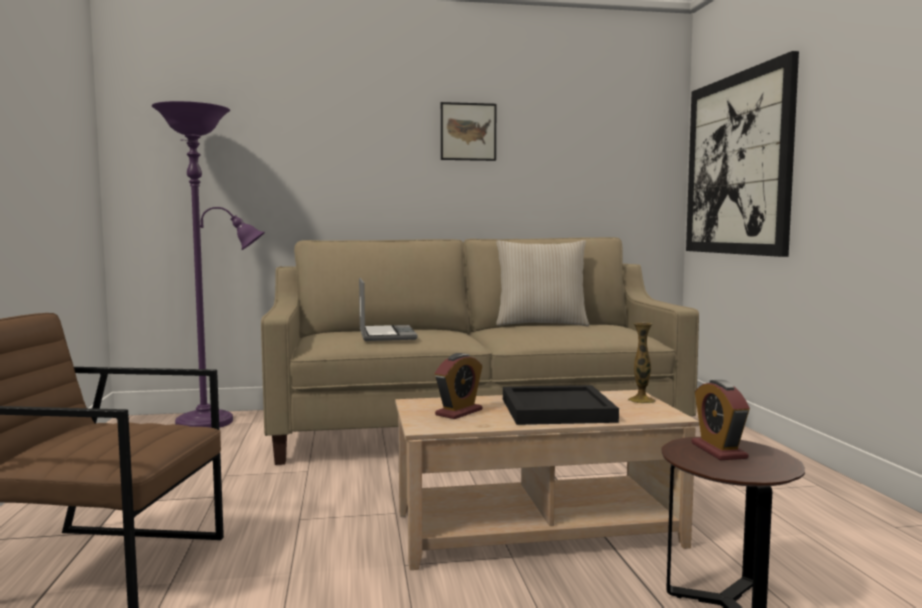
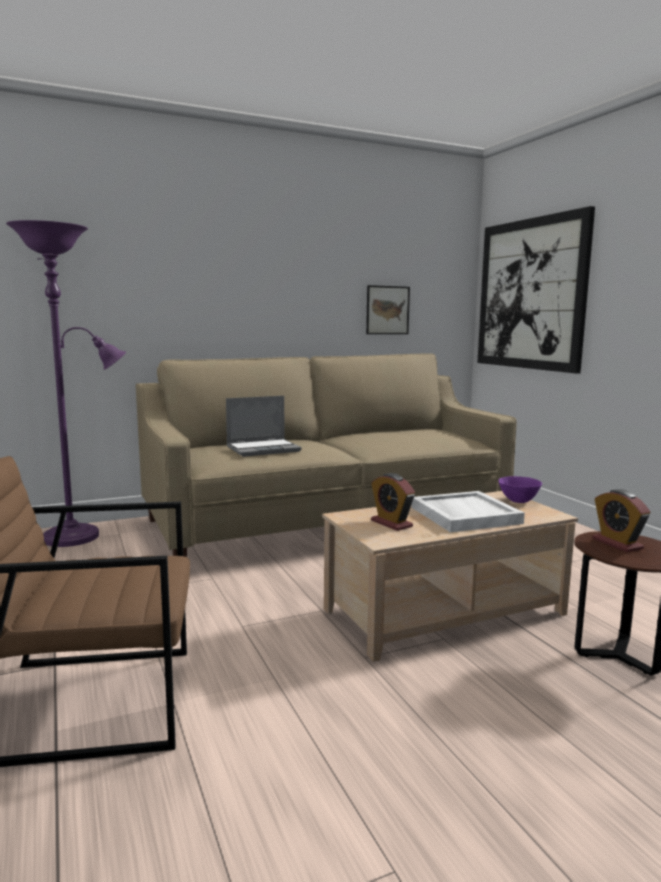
camera: 15 degrees left, 5 degrees up
(385, 335) = (264, 449): laptop -> laptop turned 90 degrees clockwise
(459, 412) = (391, 523): alarm clock -> alarm clock turned 120 degrees clockwise
(468, 131) = (303, 256): picture -> picture (387, 310)
(541, 324) = (380, 431): beige pillow -> none
(555, 410) = (464, 515): black tray -> white tray
(641, 400) = (518, 501): vase -> purple bowl

